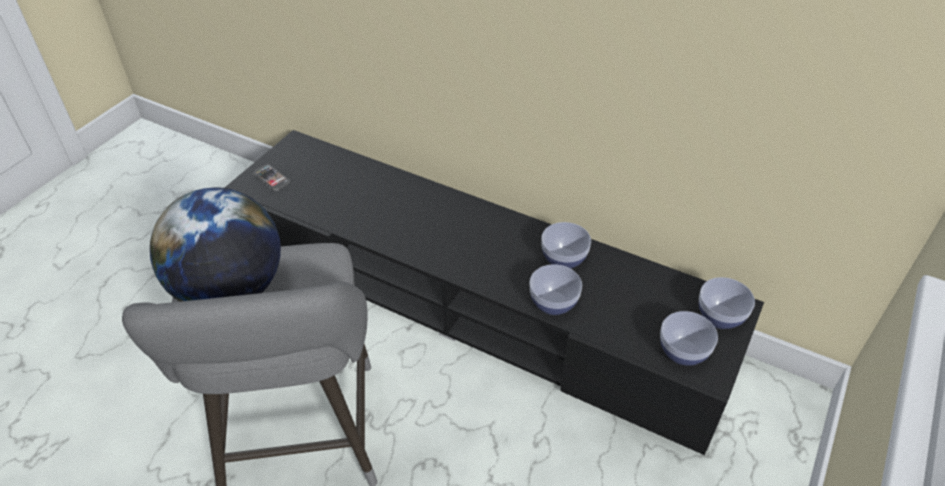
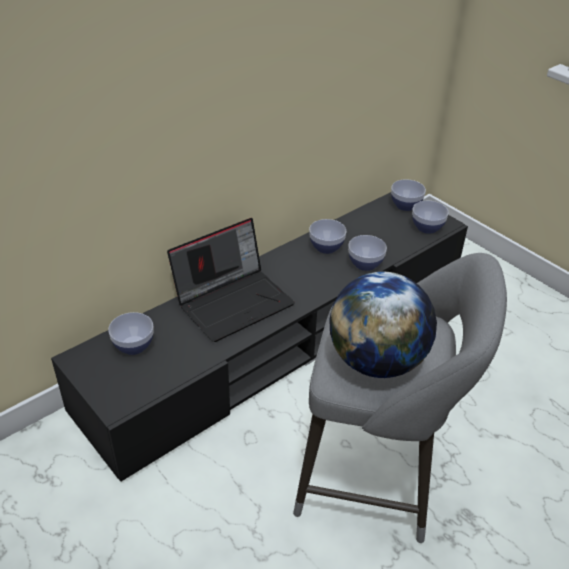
camera: 70 degrees left, 5 degrees down
(271, 178) = (119, 386): phone -> none
(326, 169) = (133, 346): none -> bowl
(421, 212) = (234, 301): none -> laptop

